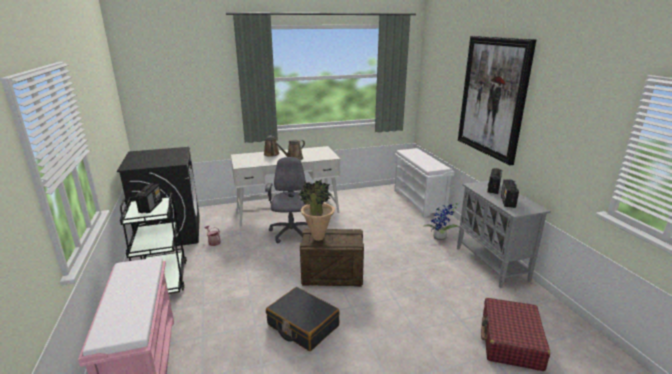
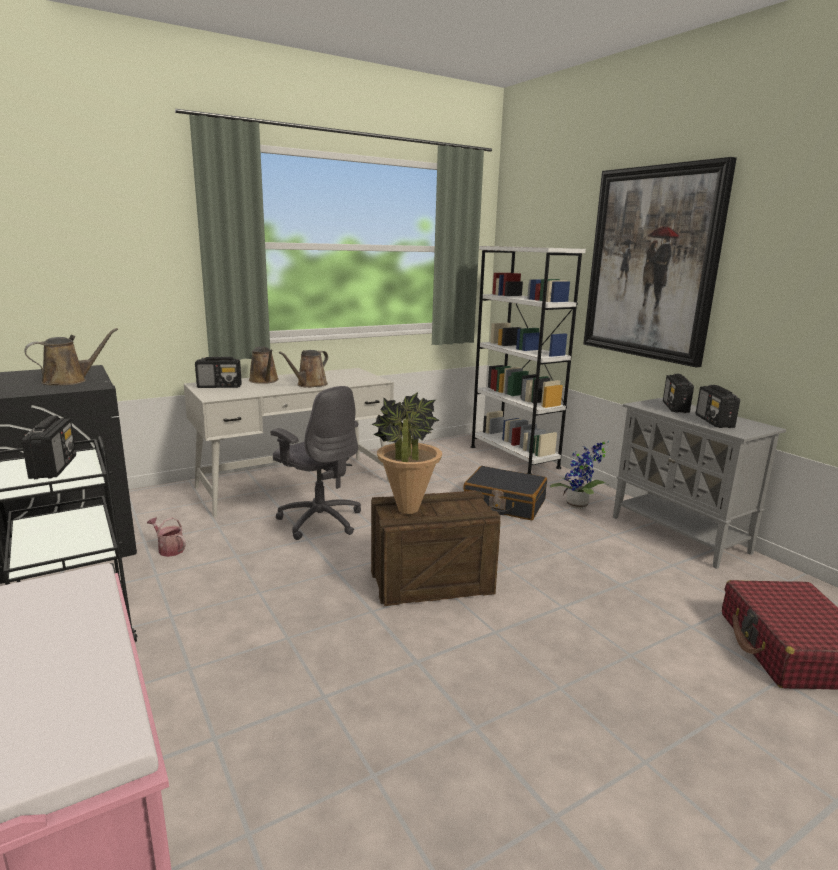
camera: 15 degrees left, 5 degrees down
(169, 158) = (69, 381): none -> brown watering can
(247, 157) = (220, 386): none -> radio
(291, 233) = (320, 520): grey office chair -> grey office chair turned 150 degrees clockwise
(302, 325) = (422, 680): black suitcase -> black suitcase (504, 504)
(419, 202) = (513, 457): white bench -> white bookcase

